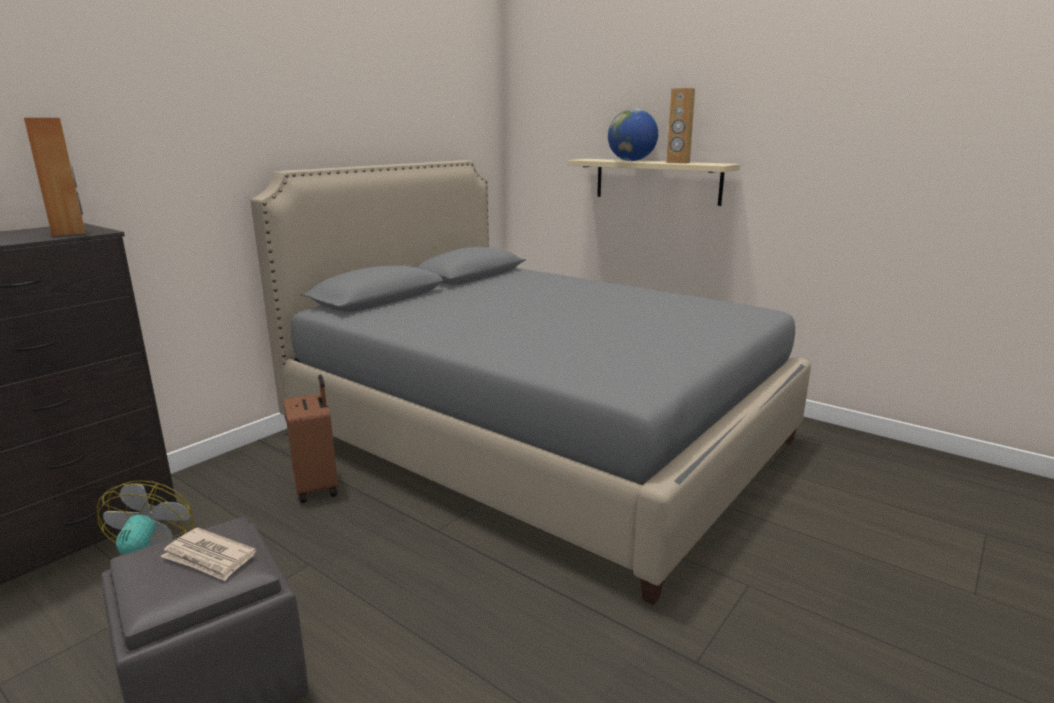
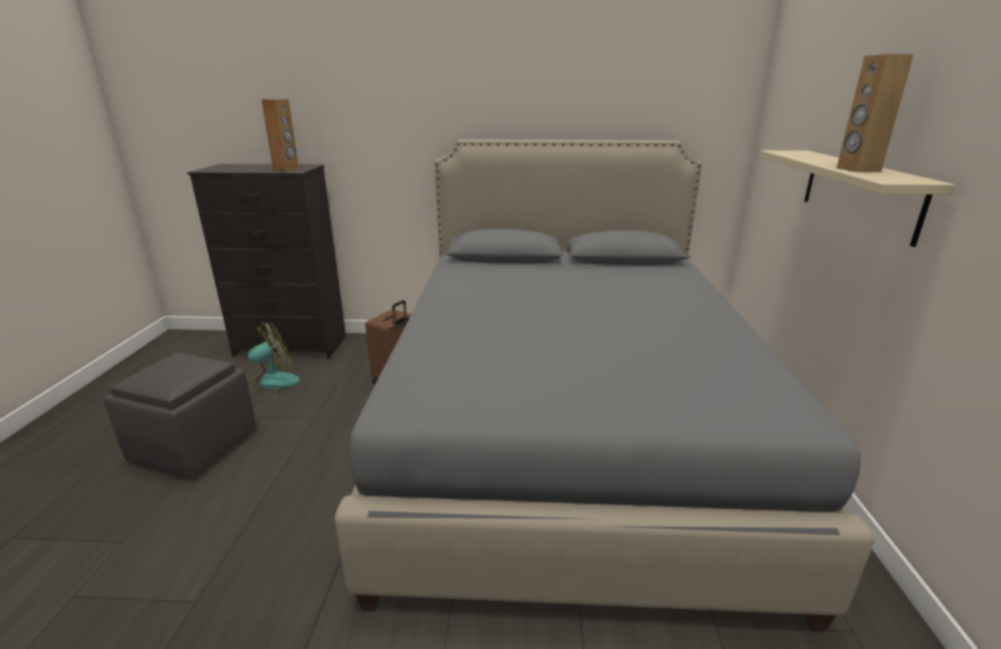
camera: 55 degrees right, 5 degrees up
(209, 557) = (176, 373): newspaper -> none
(631, 161) = (821, 159): globe -> none

